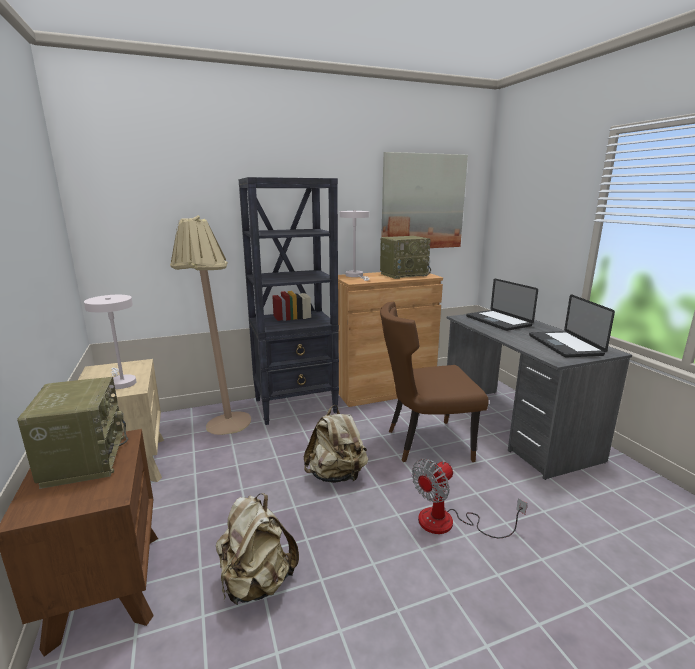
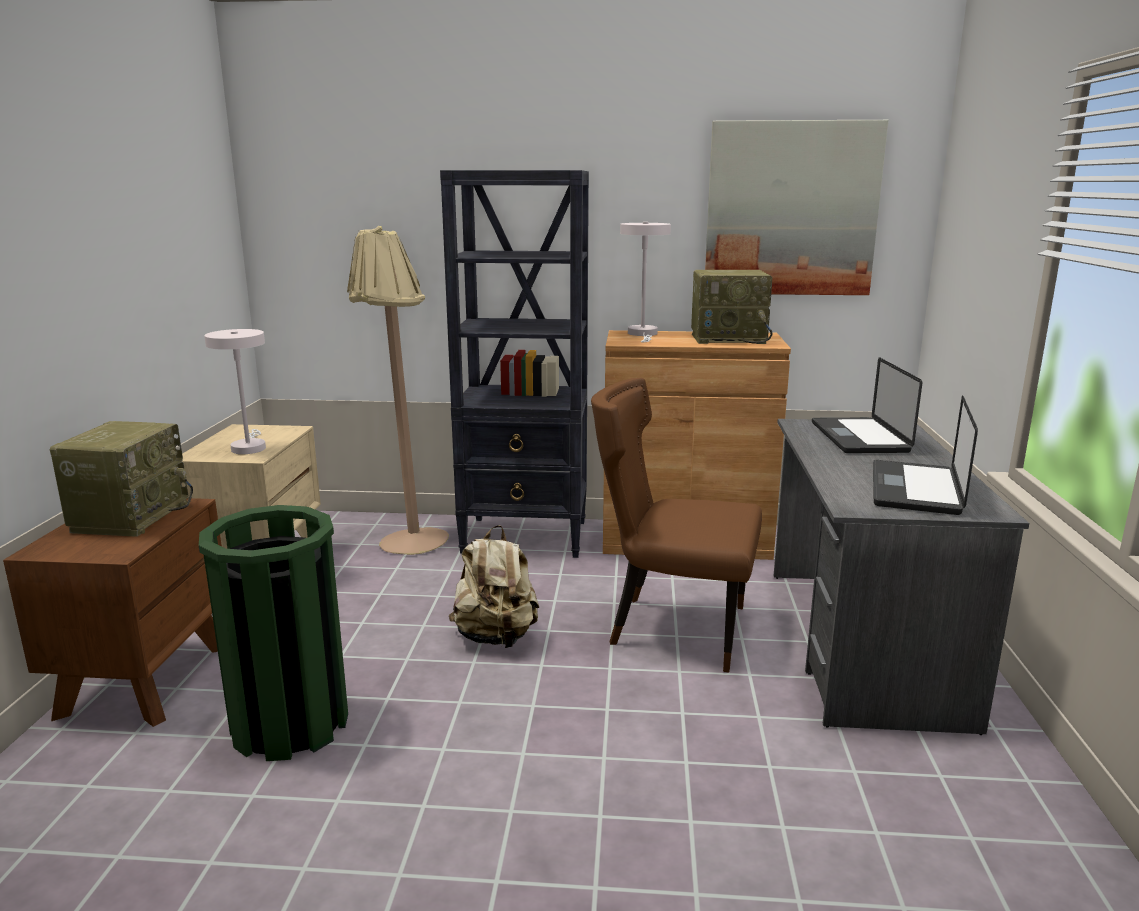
camera: 25 degrees right, 0 degrees up
(256, 583) = (290, 724): beige backpack -> green trash can
(449, 523) = (596, 737): fan -> none

